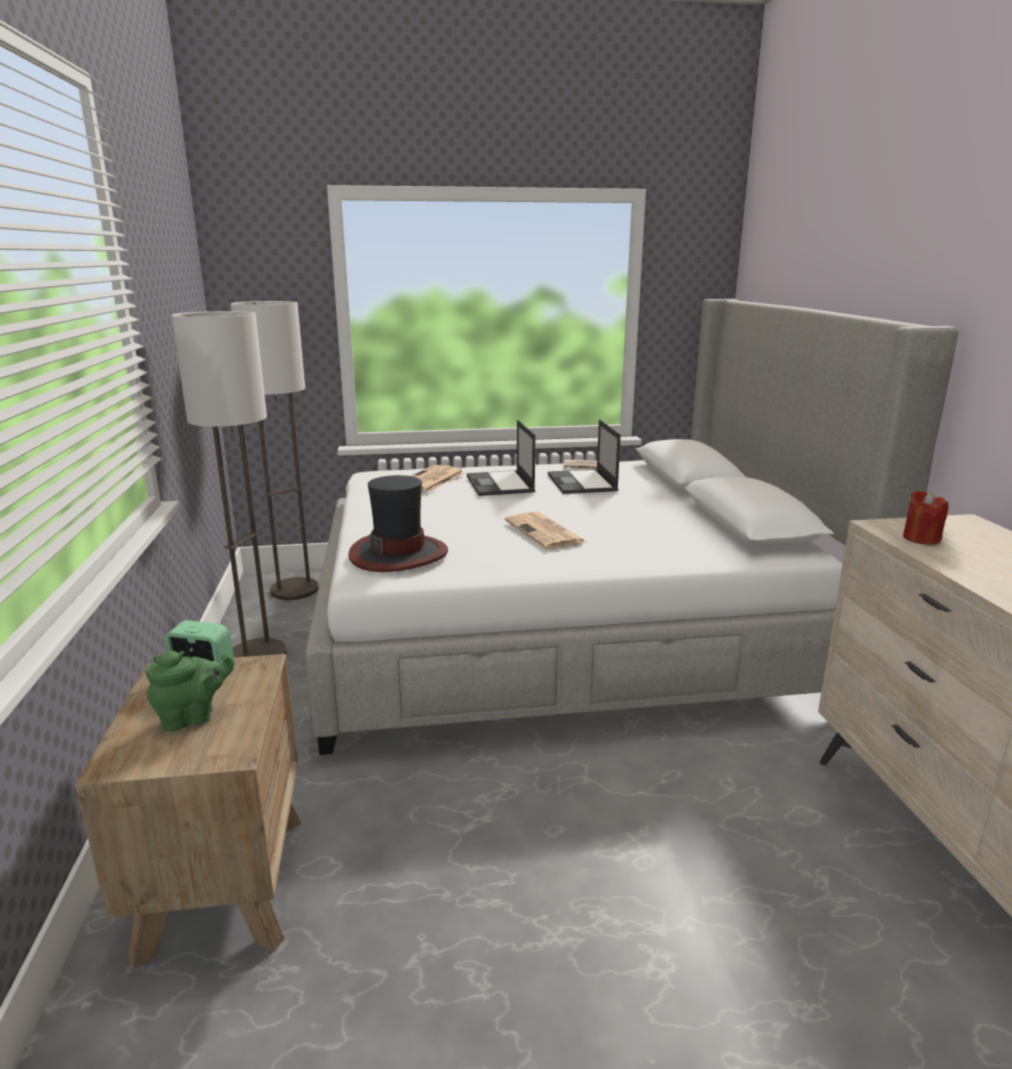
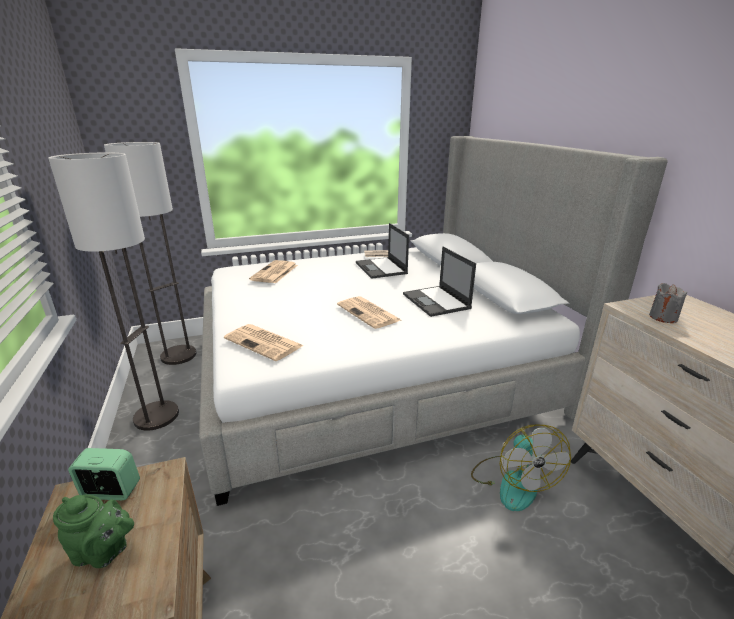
camera: 10 degrees left, 5 degrees up
(193, 717) = (104, 552): green teapot -> green teapot turned 45 degrees clockwise
(399, 554) = (264, 342): hat -> newspaper
(500, 484) = (325, 273): laptop -> laptop (436, 301)
(723, 775) = (512, 481): none -> fan
(921, 538) = (663, 317): red candle -> grey candle

